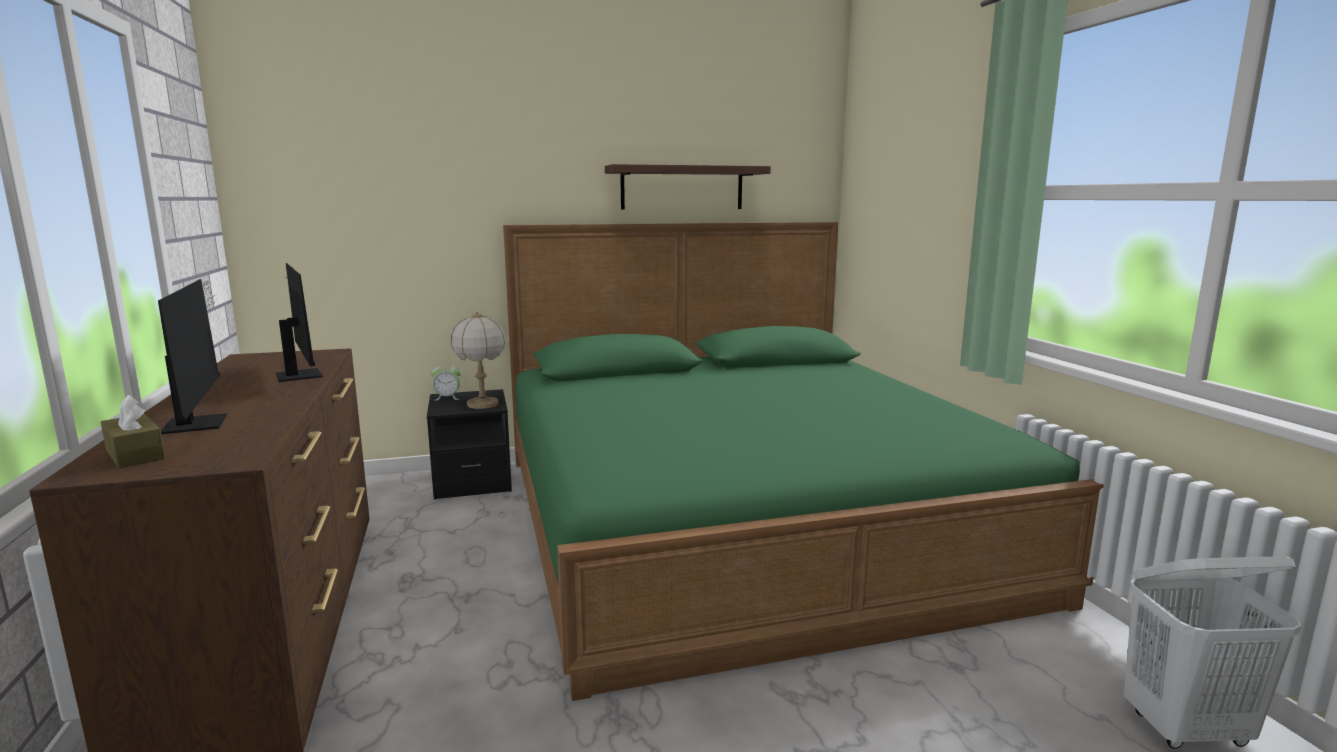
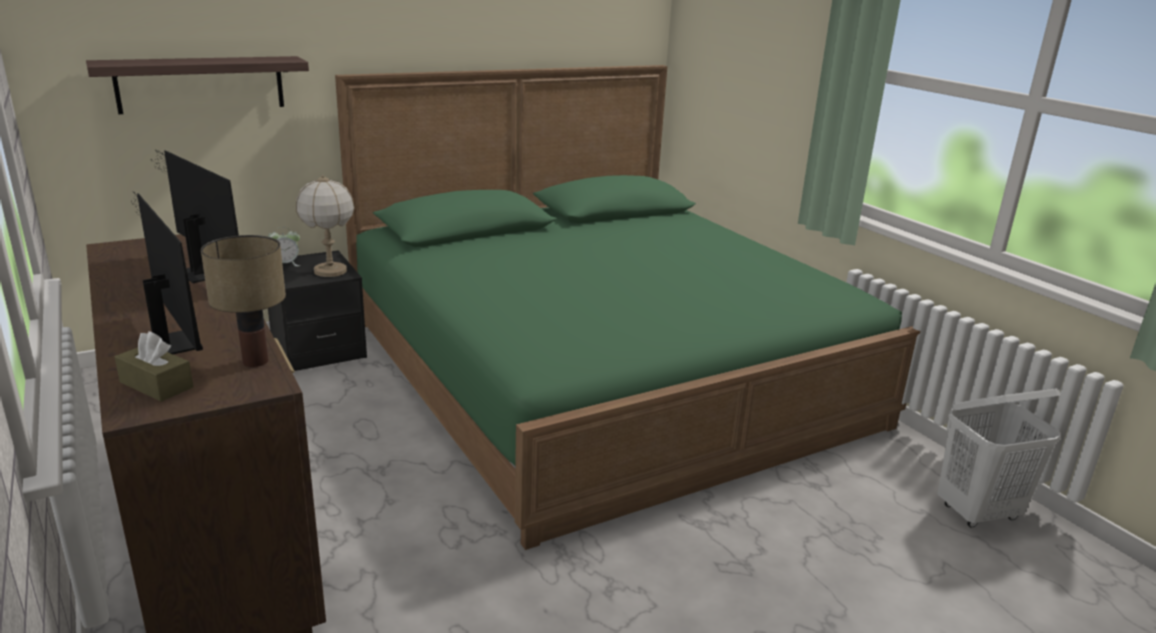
camera: 15 degrees left, 10 degrees up
(251, 441) = (254, 361): none -> table lamp
(682, 188) = (517, 31): shelf -> shelf (201, 84)

